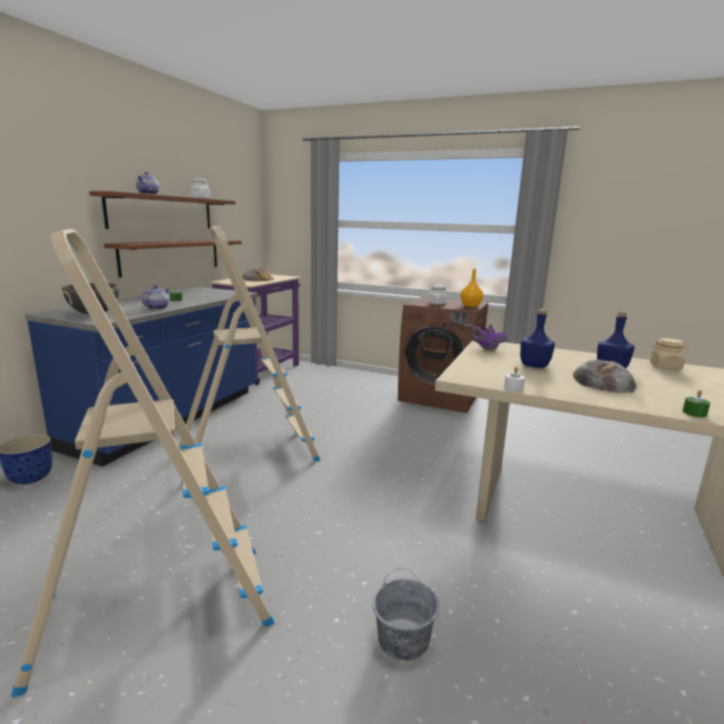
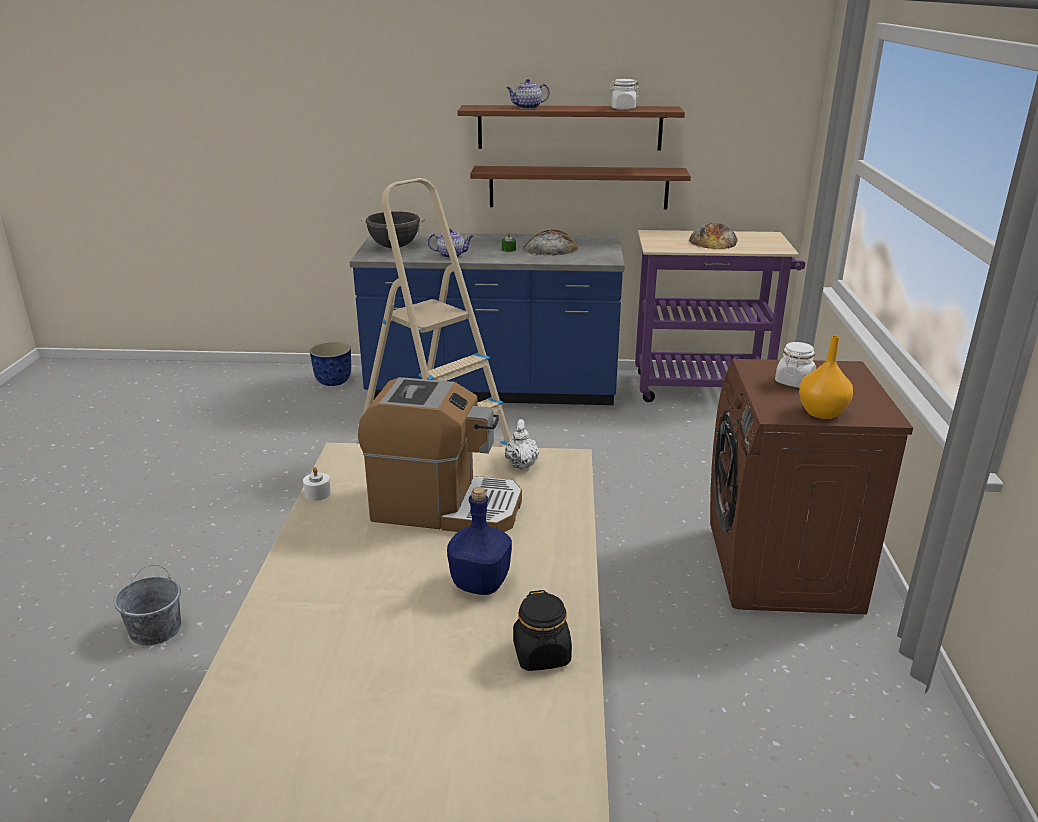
camera: 70 degrees right, 10 degrees up
(158, 610) = (180, 500): beige step ladder -> none
(487, 349) = (521, 464): purple teapot -> white teapot
(534, 365) = (445, 507): blue bottle -> coffee machine
(603, 381) = (391, 568): bread -> bread (551, 248)
(665, 367) = (542, 654): beige jar -> black jar
(694, 413) = (257, 643): green candle -> none

